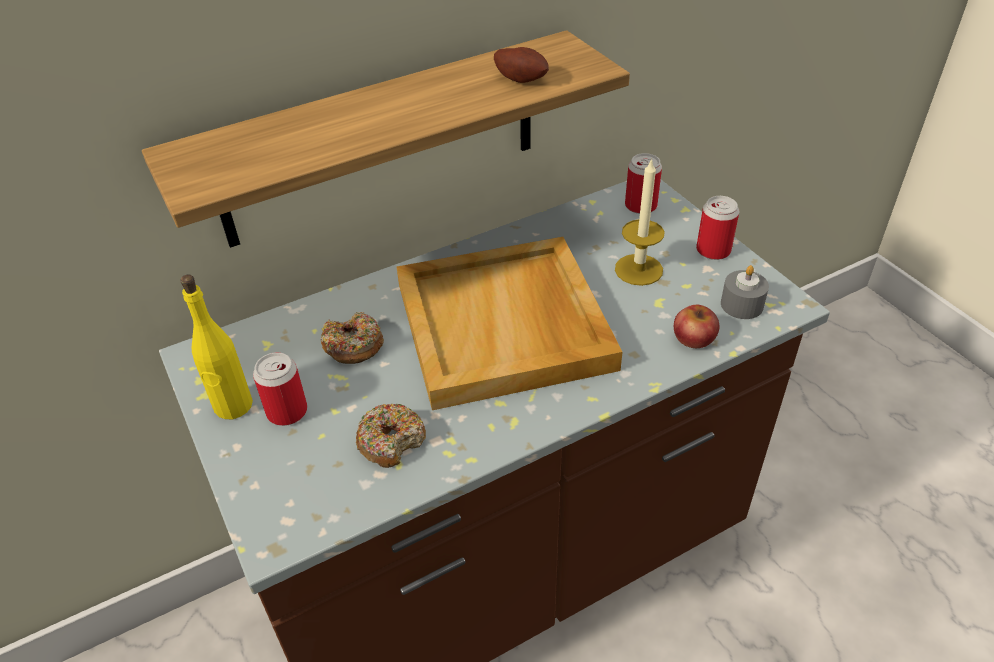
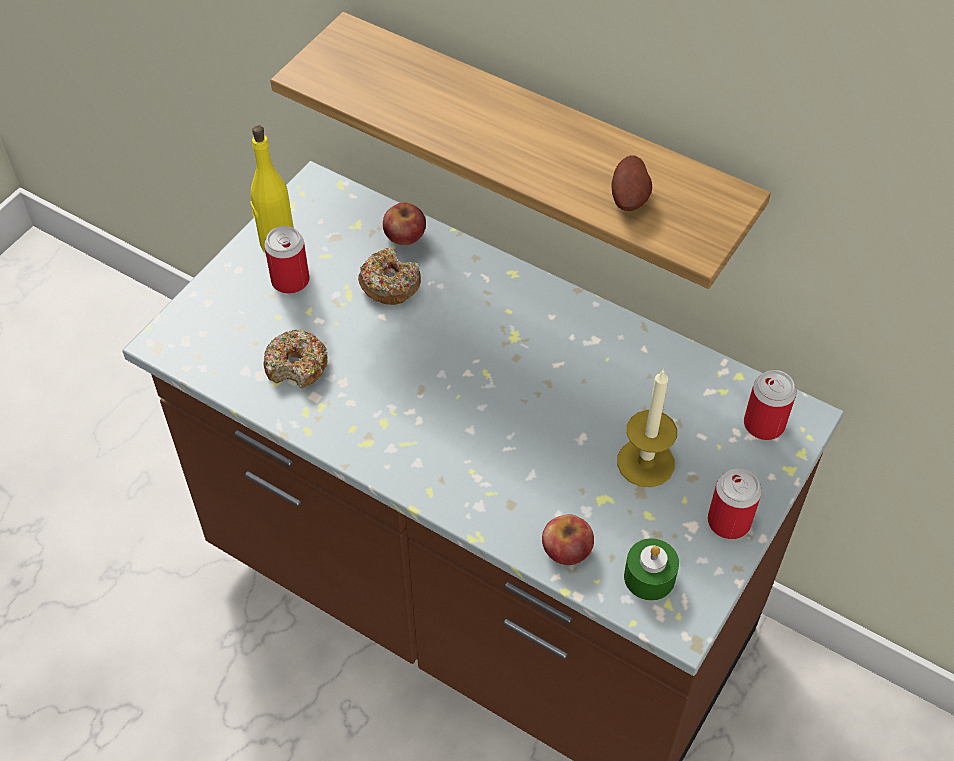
camera: 60 degrees right, 10 degrees up
(308, 318) = (404, 234): none -> apple
(505, 326) = (485, 384): beige tray -> none
(742, 304) = (649, 577): grey candle -> green candle

